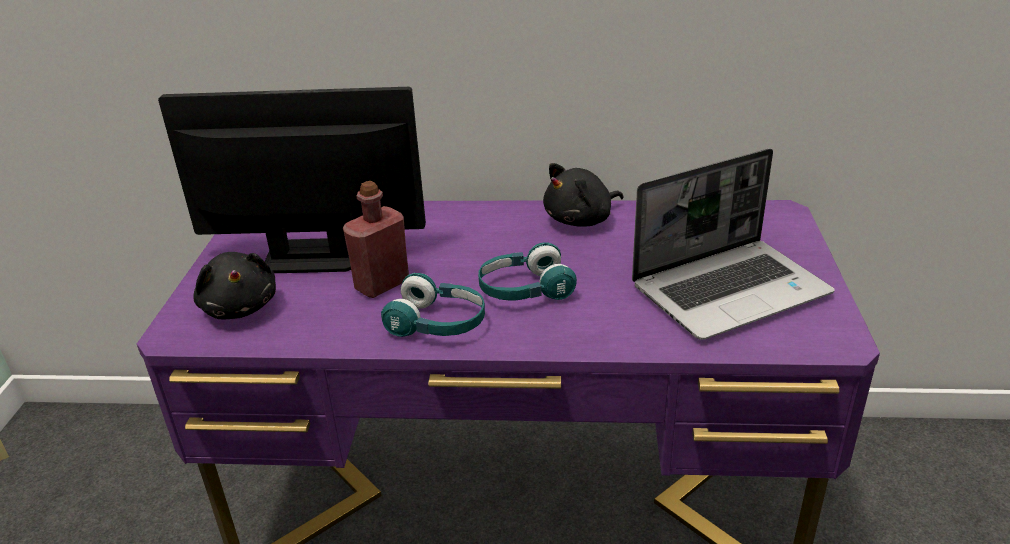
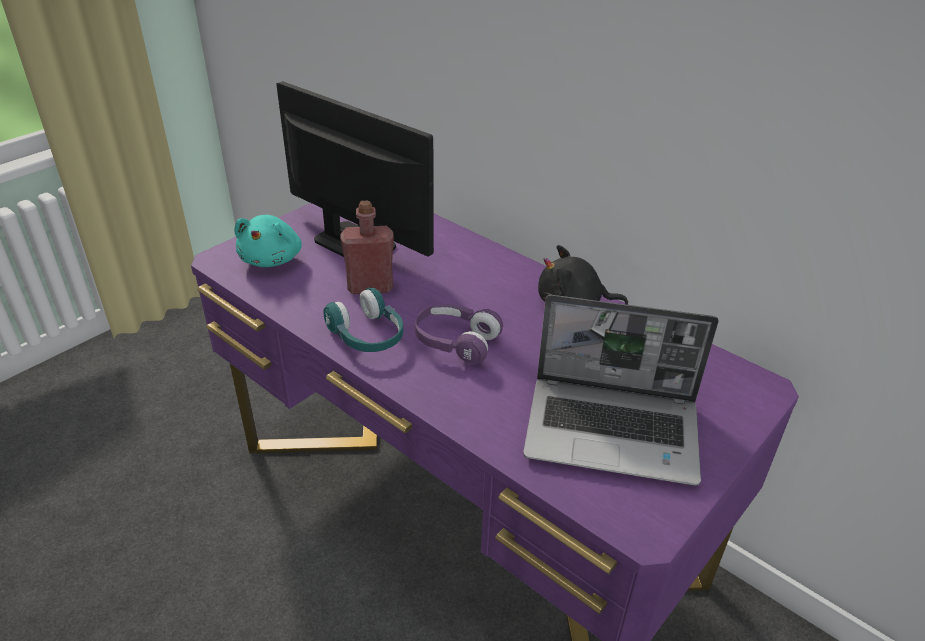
camera: 35 degrees right, 5 degrees up
(240, 307) = (272, 259): black plush toy -> turquoise plush toy
(525, 290) = (455, 342): turquoise headphones -> purple headphones

